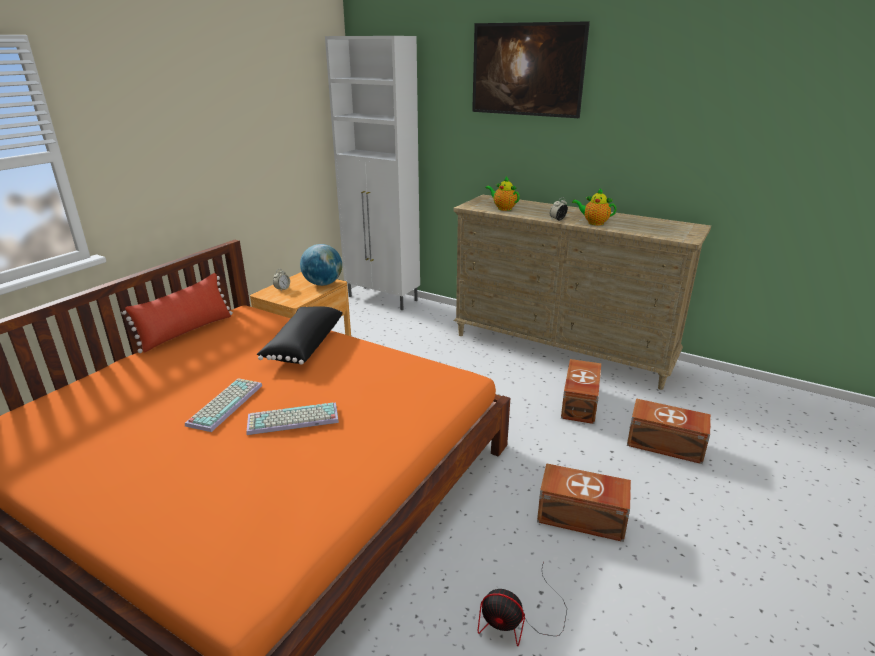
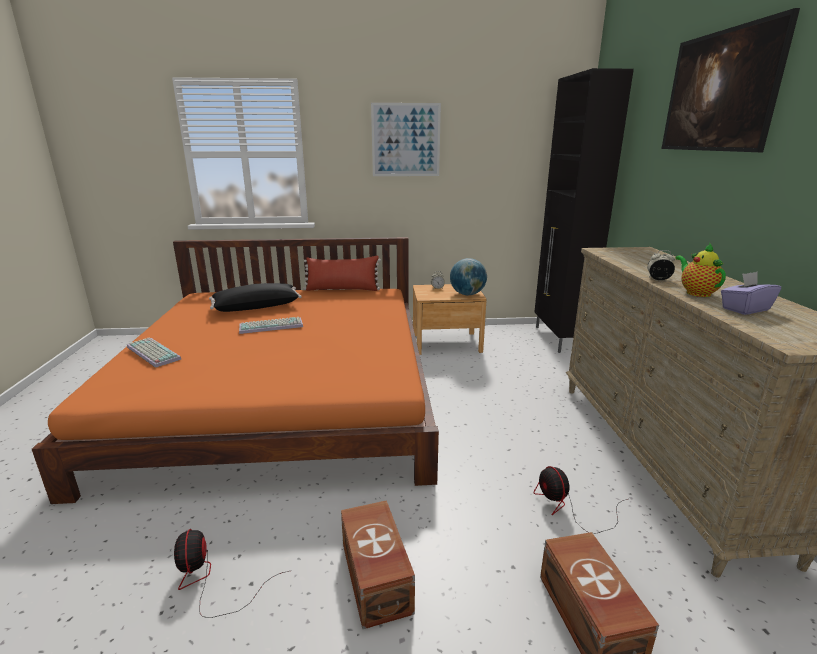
camera: 55 degrees right, 5 degrees down
(194, 116) = (406, 140): none -> picture
(292, 420) = (270, 348): keyboard -> keyboard (151, 353)
(303, 345) = (369, 319): black pillow -> black pillow (256, 307)
(383, 299) = (559, 339): white cabinet -> black cabinet
(503, 208) = (629, 258): teapot -> none
(578, 403) = (569, 508): brown storage box -> fan
(631, 226) = (744, 309): none -> purple tissue box

